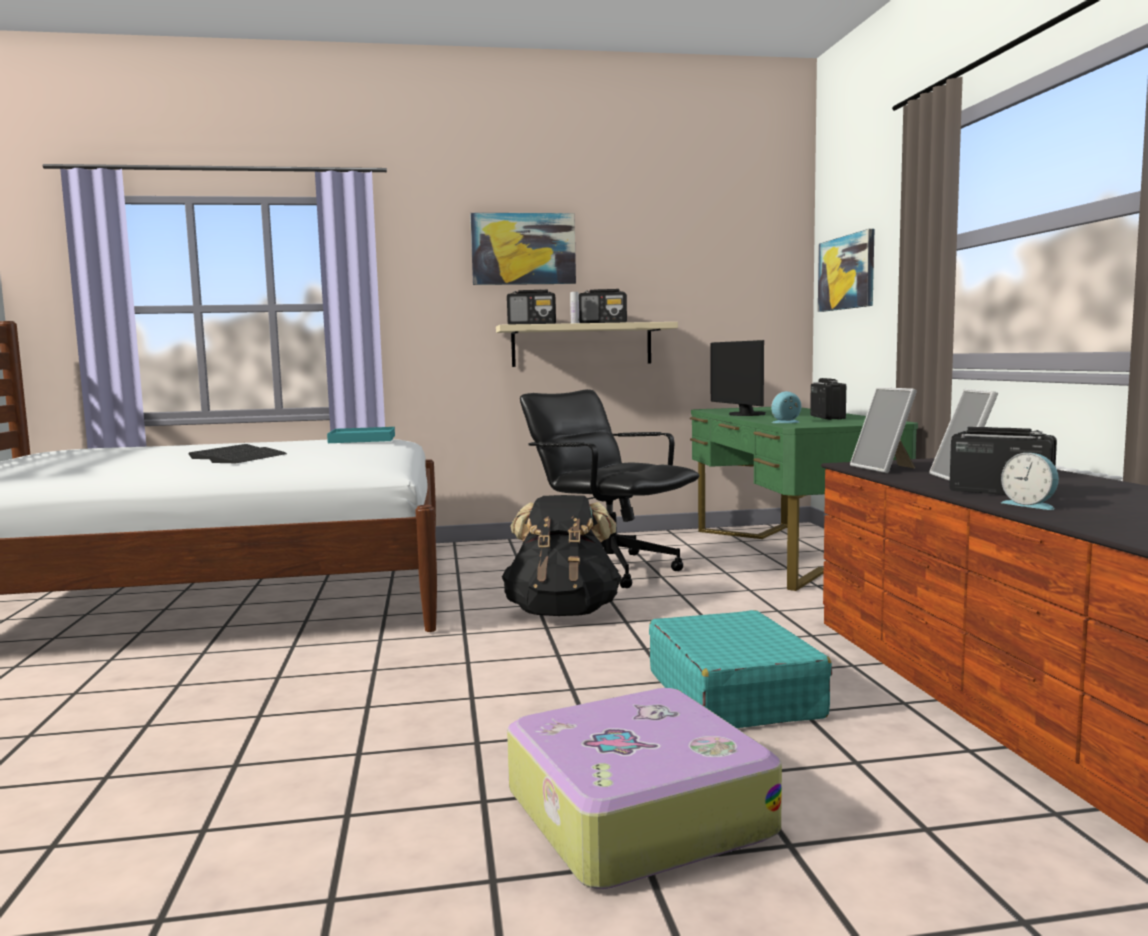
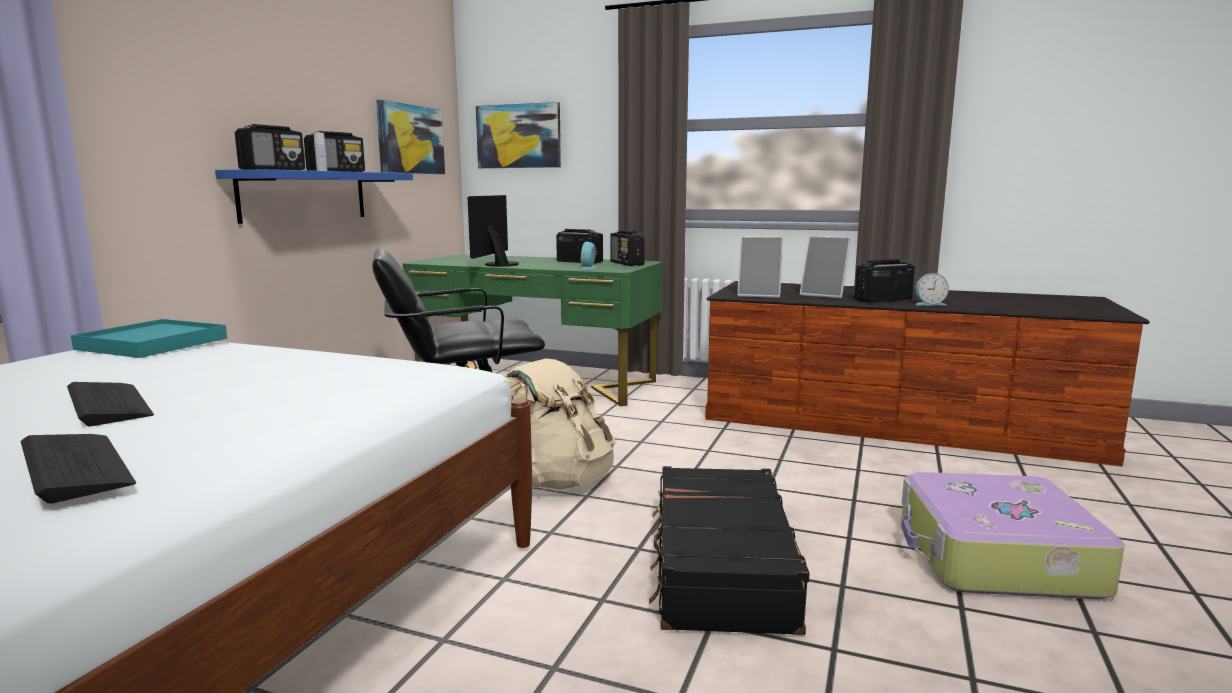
camera: 60 degrees left, 5 degrees up
(249, 458) = (211, 398): keyboard -> keyboard (76, 467)
(464, 692) = (720, 567): none -> black suitcase
(523, 249) = (236, 69): picture -> picture (410, 139)
(563, 613) = (557, 480): black backpack -> beige backpack
(582, 345) = (304, 196): beige shelf -> blue shelf
(733, 694) = (812, 477): turquoise suitcase -> none
(743, 414) = (498, 264): monitor -> monitor turned 90 degrees clockwise
(855, 422) = (627, 264): none -> radio

